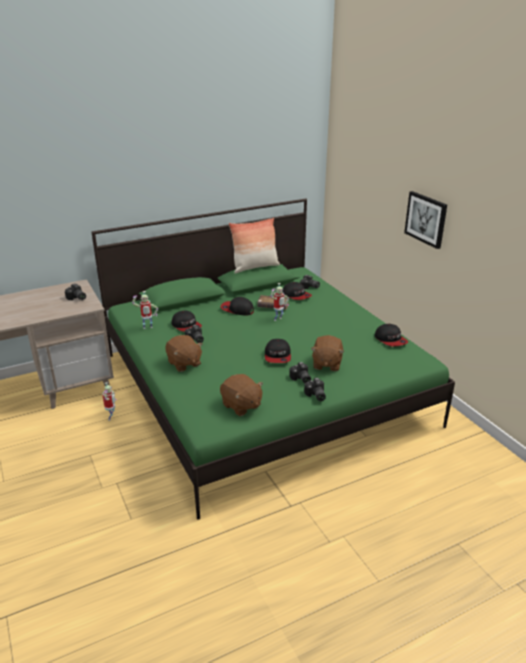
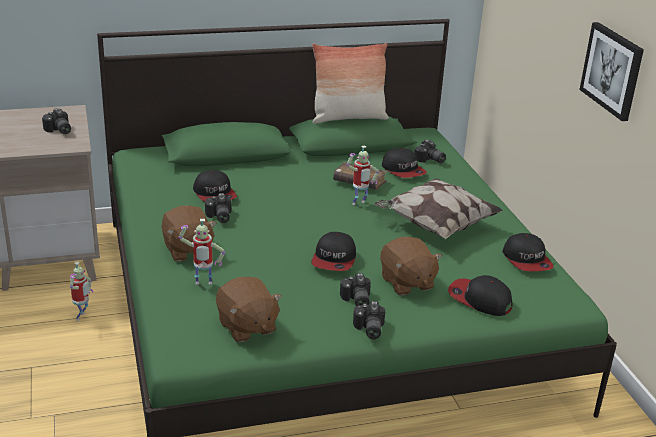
camera: 10 degrees right, 0 degrees up
(147, 328) = (156, 190): toy robot -> toy robot (203, 284)
(237, 309) = (301, 180): cap -> cap (479, 299)
(326, 364) = (406, 283): brown plush toy -> brown plush toy turned 45 degrees counterclockwise
(329, 326) = (435, 225): none -> pillow

